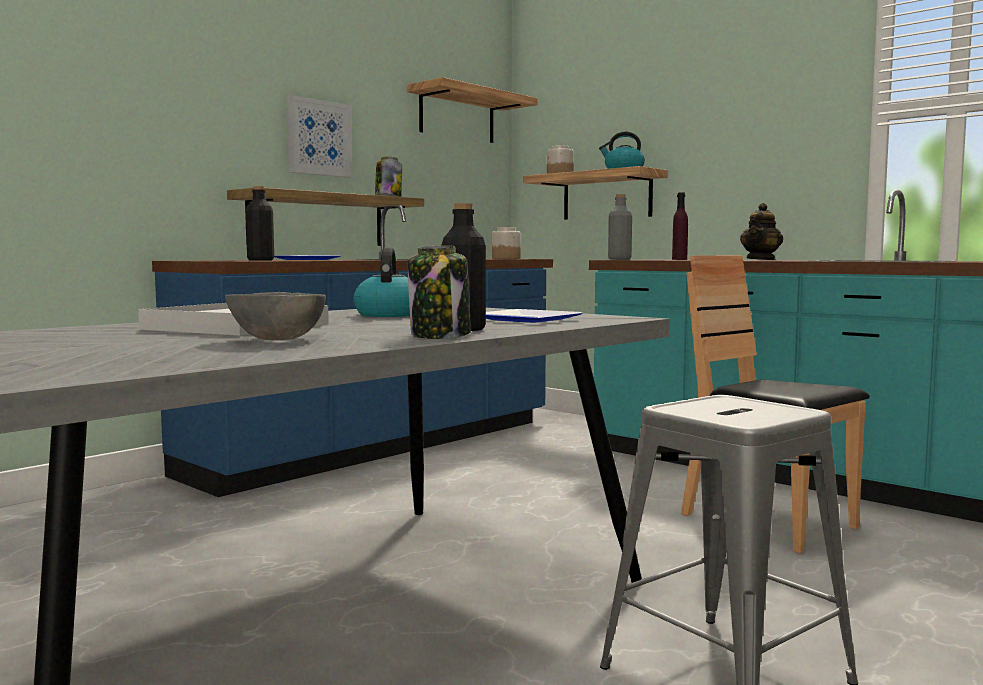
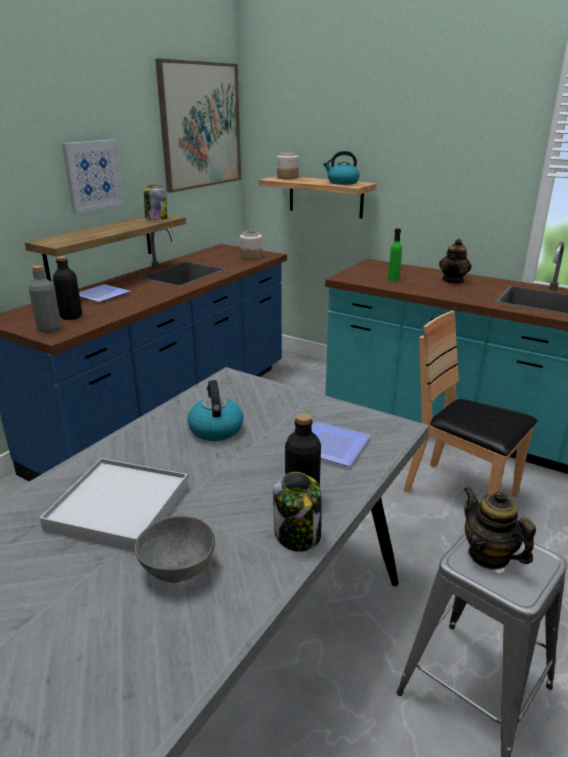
camera: 10 degrees left, 20 degrees up
(457, 116) = (201, 126): shelf -> picture
(619, 259) = (347, 276): grey bottle -> grey bottle (49, 329)
(679, 259) = (393, 279): purple bottle -> green bottle
(715, 406) = (489, 555): none -> teapot

